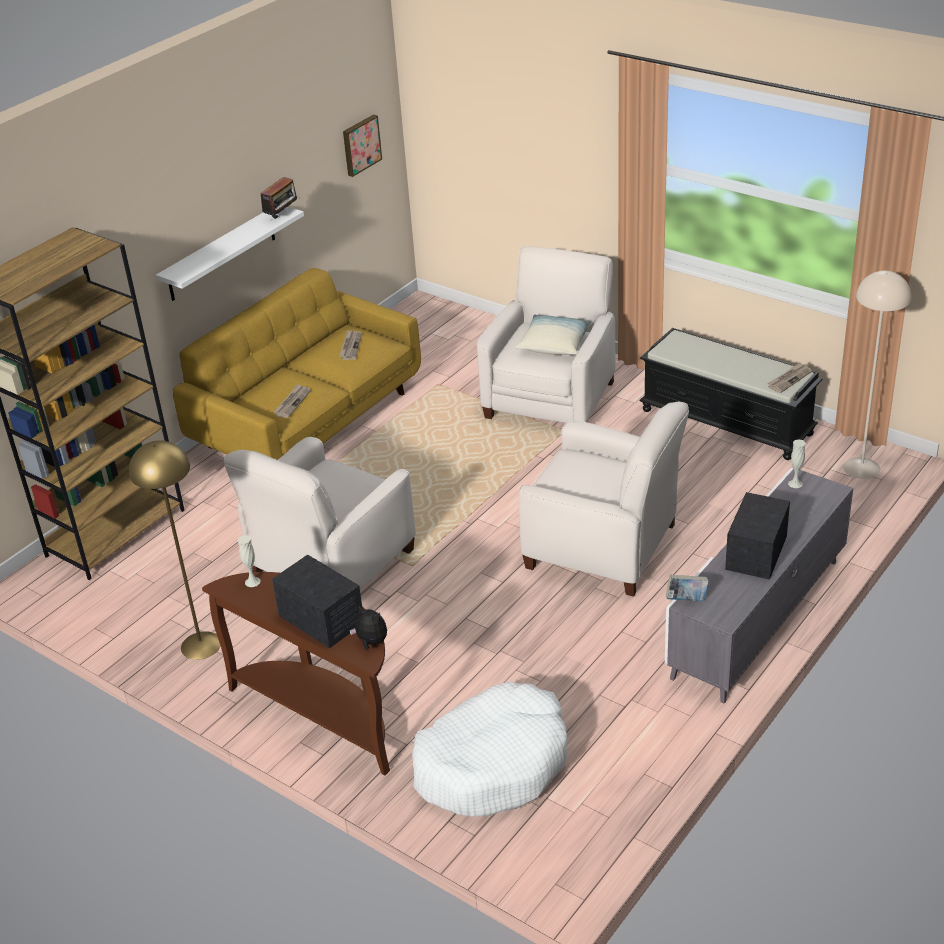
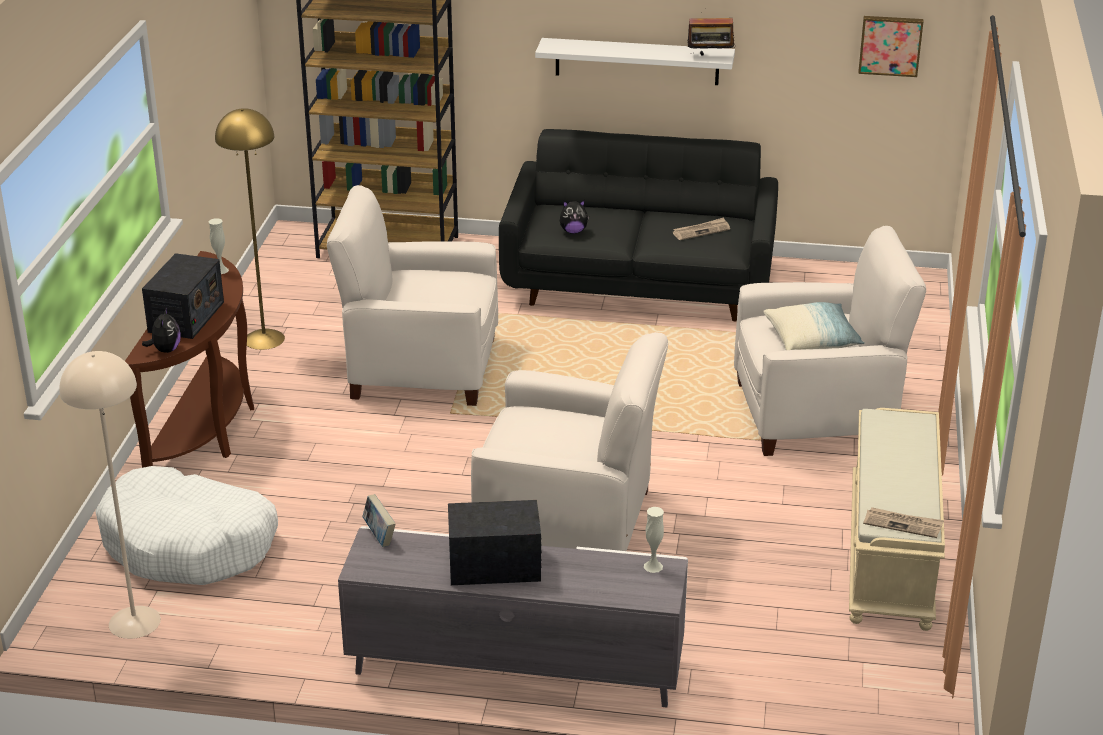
camera: 60 degrees right, 5 degrees down
(292, 402) = (573, 231): newspaper -> plush toy
(309, 420) = (640, 283): yellow sofa -> black sofa
(603, 546) = (568, 523): white armchair -> white armchair turned 75 degrees counterclockwise
(728, 421) = (891, 554): black bench -> beige bench
(861, 468) = (888, 689): beige floor lamp -> beige floor lamp (134, 622)

